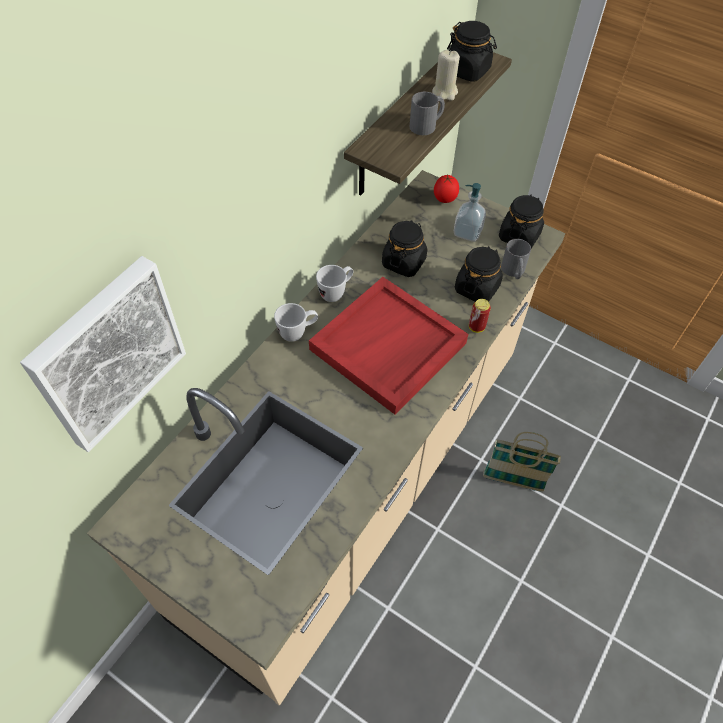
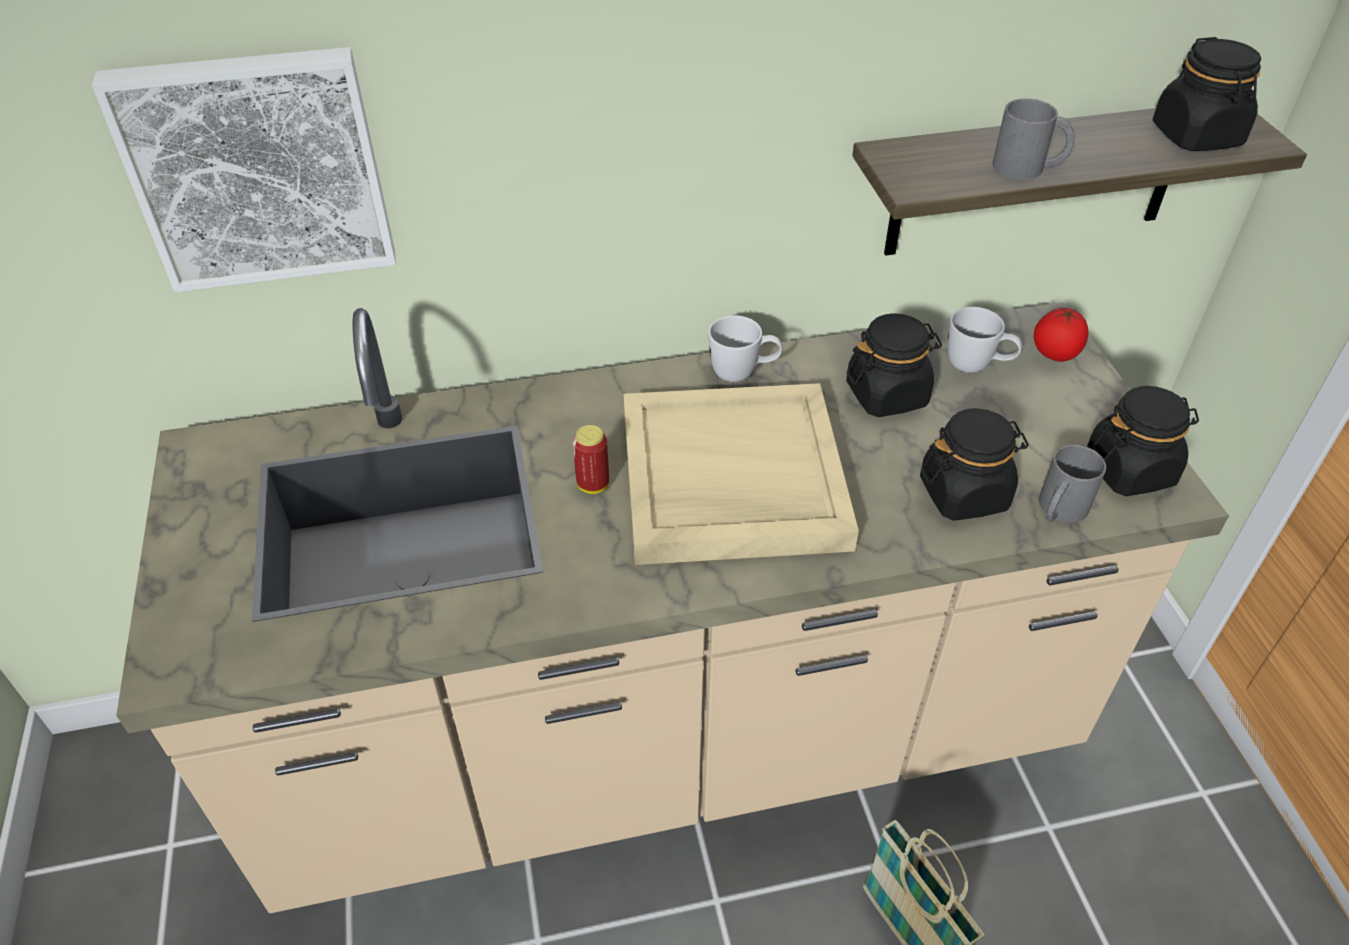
camera: 45 degrees right, 10 degrees down
(298, 333) = (635, 387): white mug -> white mug (977, 367)
(388, 347) = (730, 480): red tray -> beige tray
(445, 92) = (1116, 145): beige candle -> none
(467, 232) = (1040, 415): soap dispenser -> none
(476, 327) = (898, 542): can -> can (593, 485)

